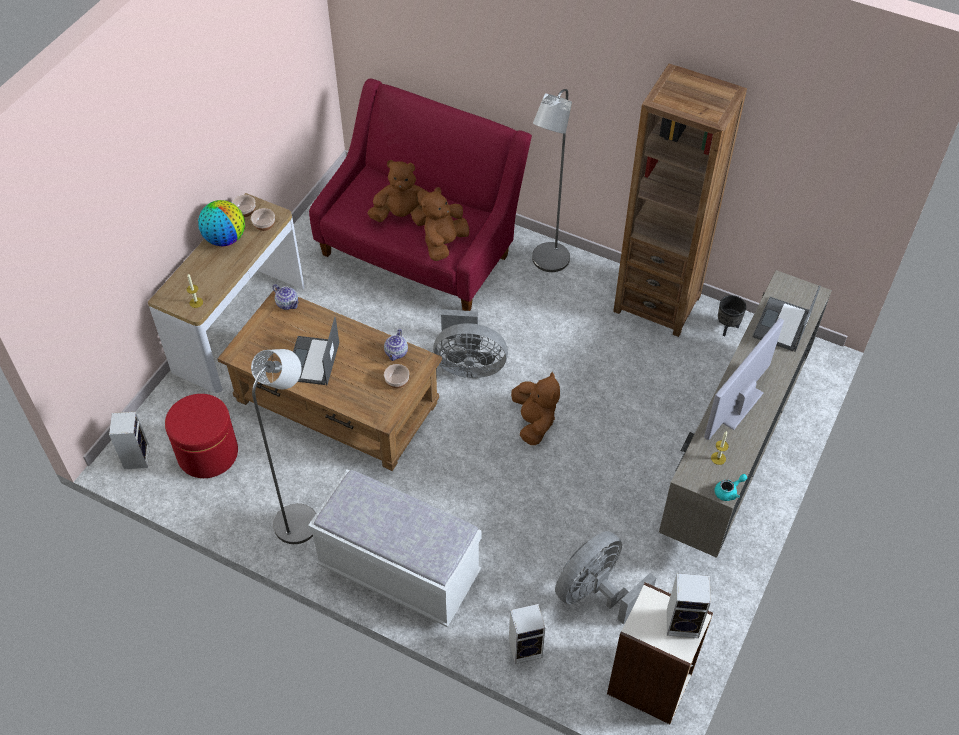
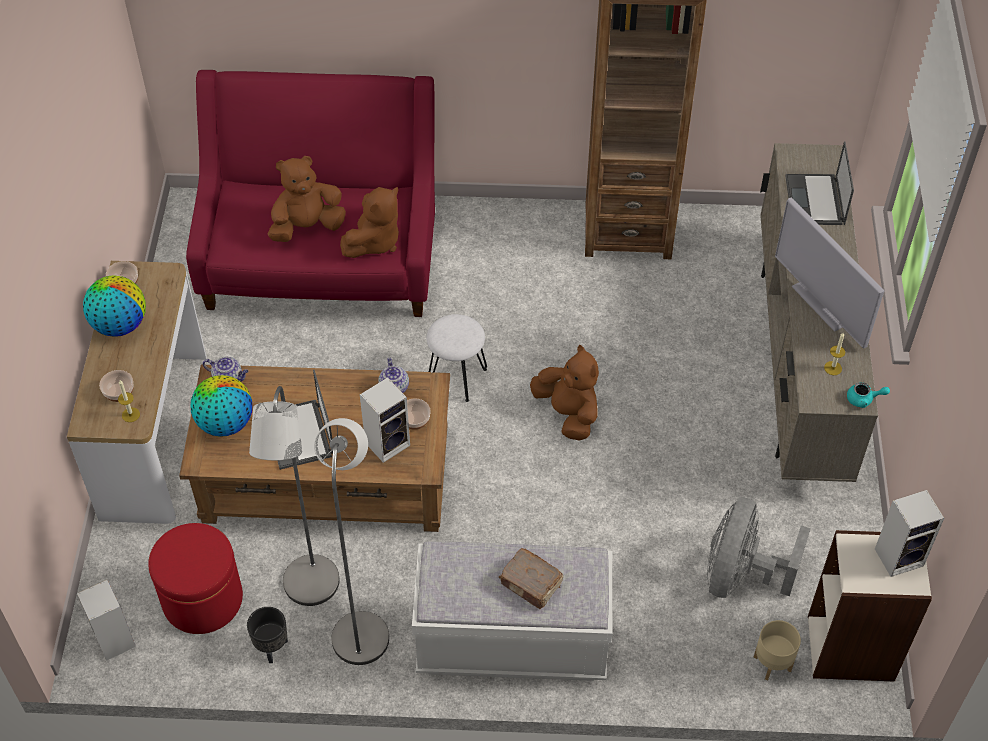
camera: 25 degrees left, 0 degrees up
(264, 224) = (159, 291): bowl -> bowl (119, 392)
(267, 334) = (225, 423): none -> globe
(406, 530) = (531, 584): none -> brown book
(444, 243) = (374, 241): brown plush toy -> brown plush toy turned 150 degrees counterclockwise
(468, 365) = (457, 377): grey fan -> white stool
(526, 648) = (701, 666): speaker -> speaker (388, 442)
(547, 263) = (480, 227): grey floor lamp -> grey floor lamp (310, 591)
(582, 669) = (773, 663): none -> beige planter
(726, 328) = (716, 231): black planter -> black planter (271, 648)
(728, 491) = (864, 399): turquoise teapot -> turquoise teapot turned 60 degrees clockwise
(739, 406) = (822, 303): television -> television turned 45 degrees counterclockwise

